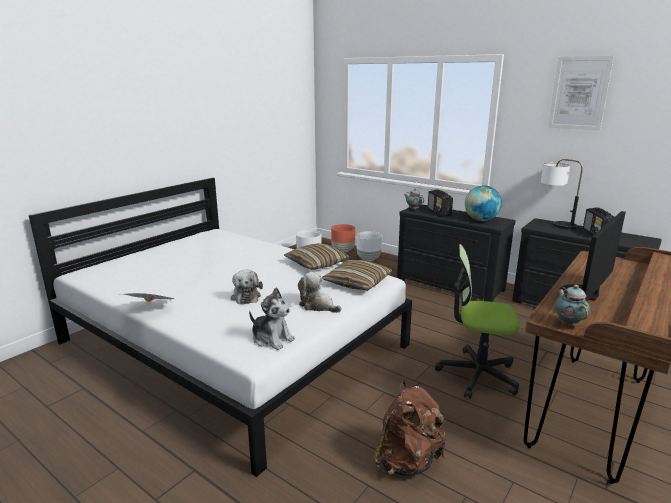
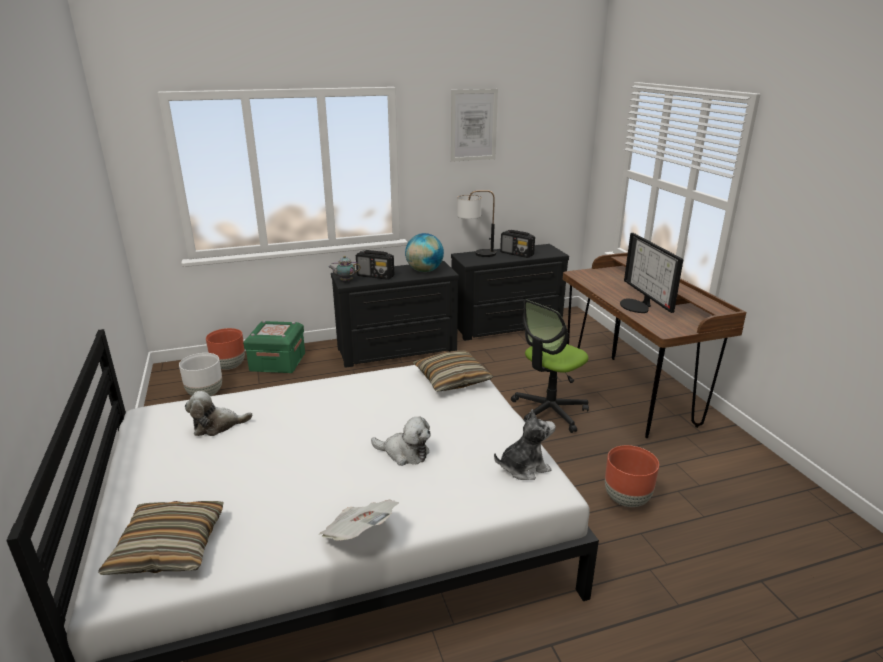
camera: 55 degrees left, 5 degrees up
(316, 264) = (375, 382): pillow -> pillow (169, 548)
(318, 305) = (478, 418): plush toy -> plush toy (217, 426)
(368, 259) = (278, 362): white planter -> green storage box
(408, 461) = (626, 499): brown backpack -> brown planter
(568, 324) = (677, 329): teapot -> none

